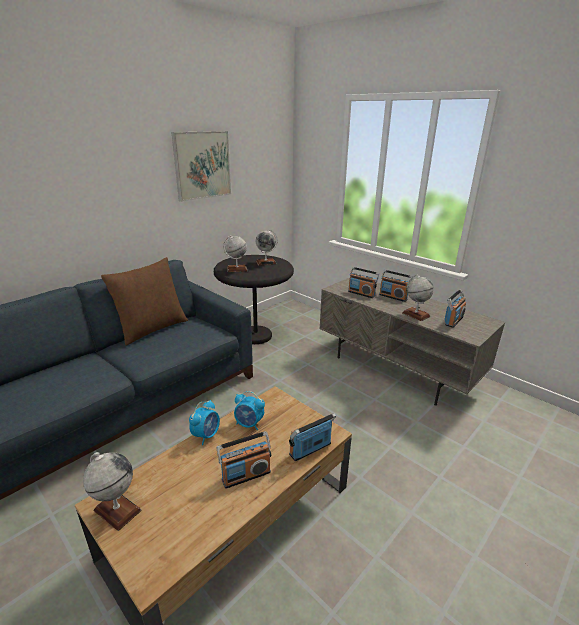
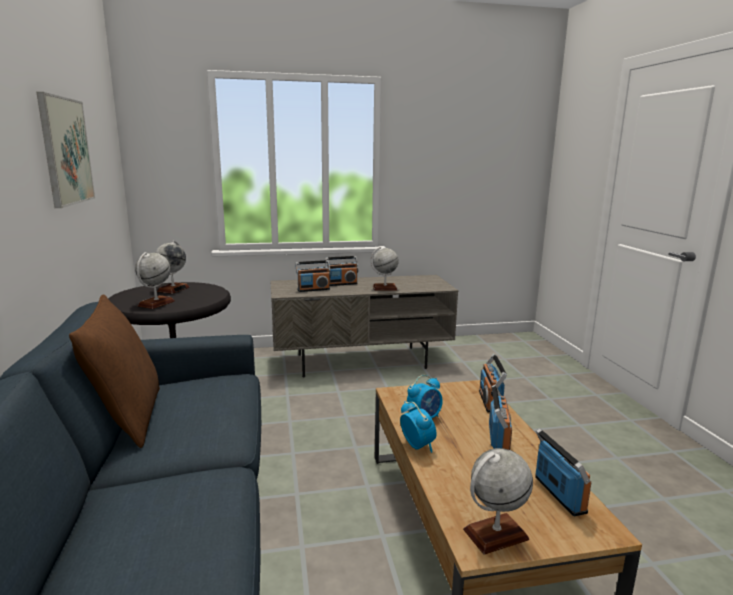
camera: 55 degrees left, 10 degrees down
(453, 321) = (413, 283): radio -> radio (559, 494)

